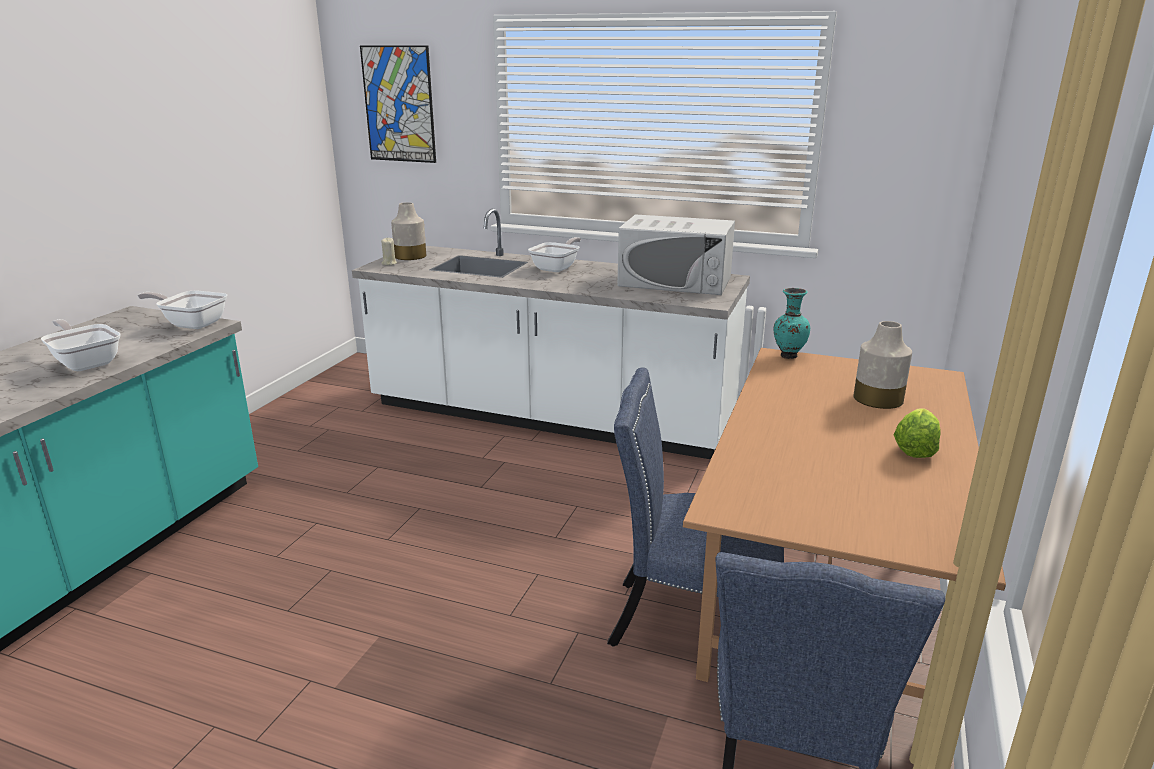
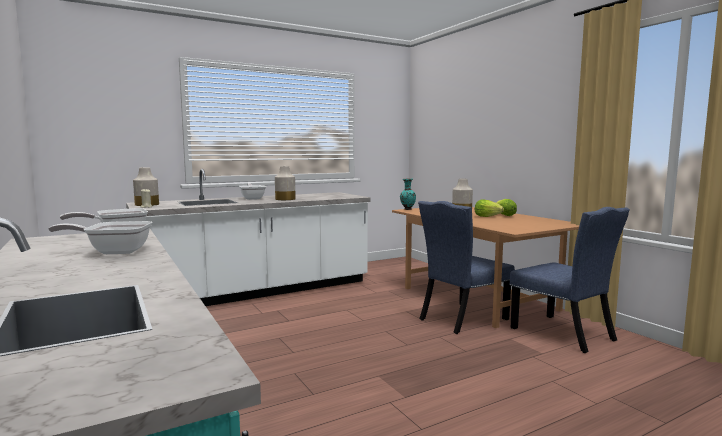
camera: 50 degrees left, 15 degrees down
(399, 104) = (101, 108): picture -> none
(586, 282) = (285, 199): none -> beige vase
(675, 281) = (320, 195): white microwave -> none
(854, 439) = (487, 216): none -> lettuce

